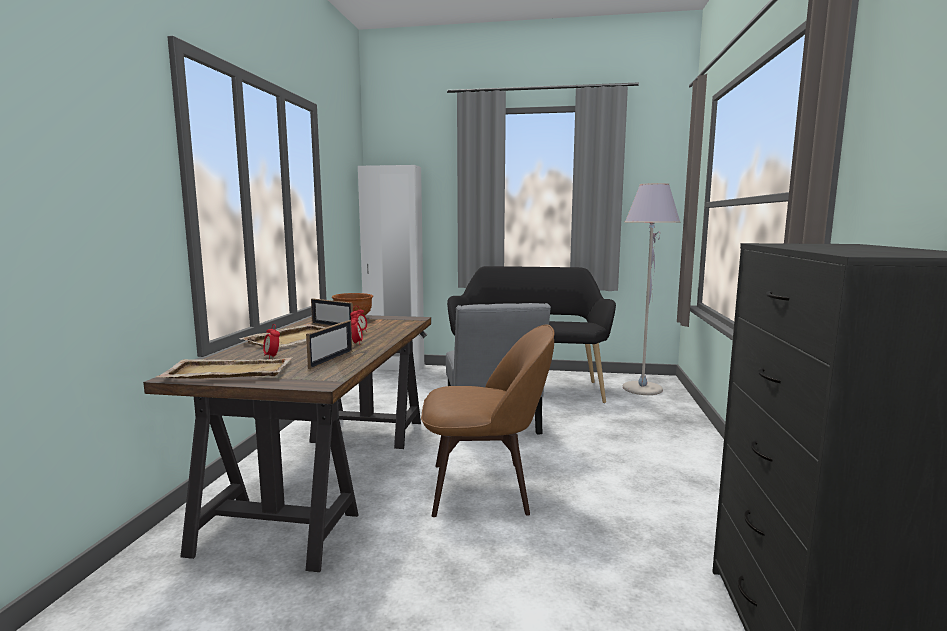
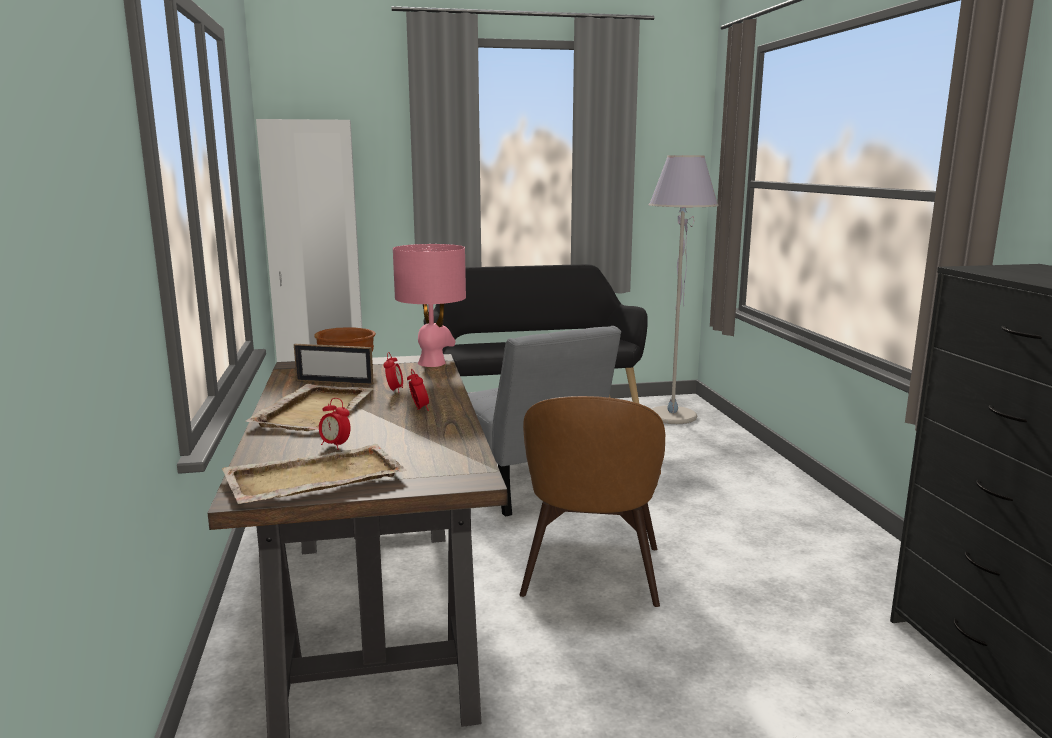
camera: 20 degrees left, 5 degrees up
(331, 359) = (427, 439): picture frame -> none
(410, 320) = (432, 363): none -> pink table lamp
(485, 488) = (591, 574): brown chair -> brown chair turned 120 degrees clockwise

